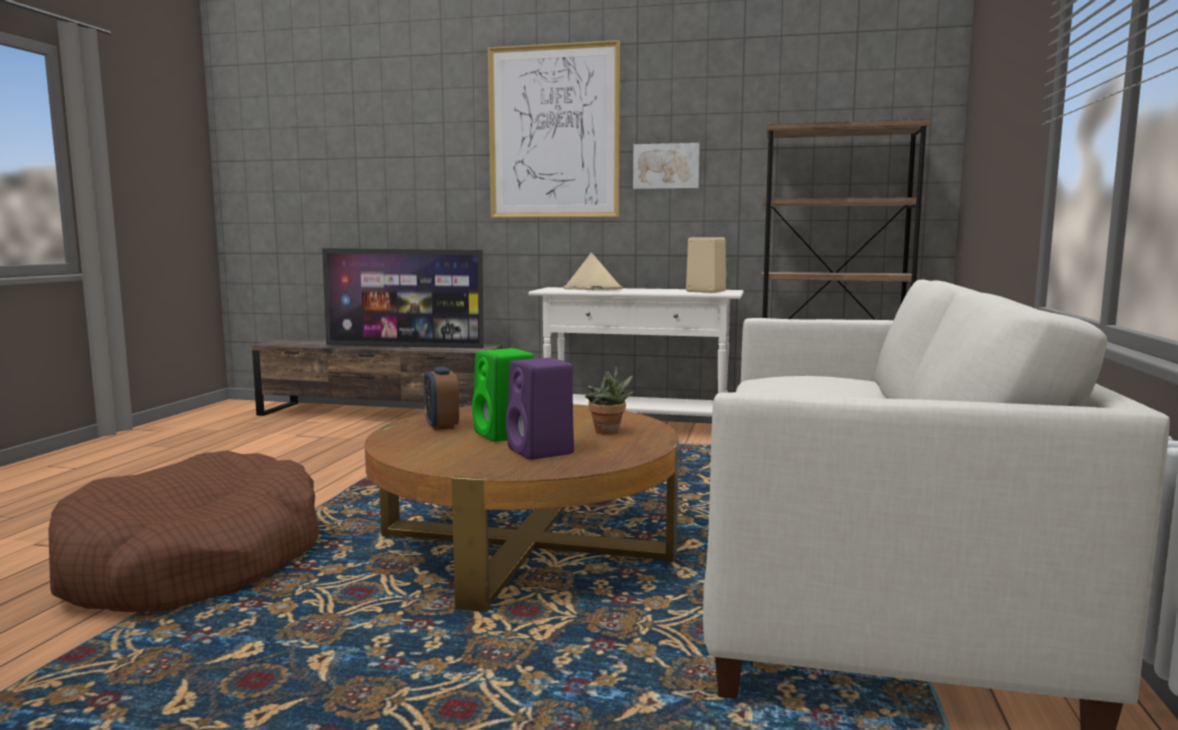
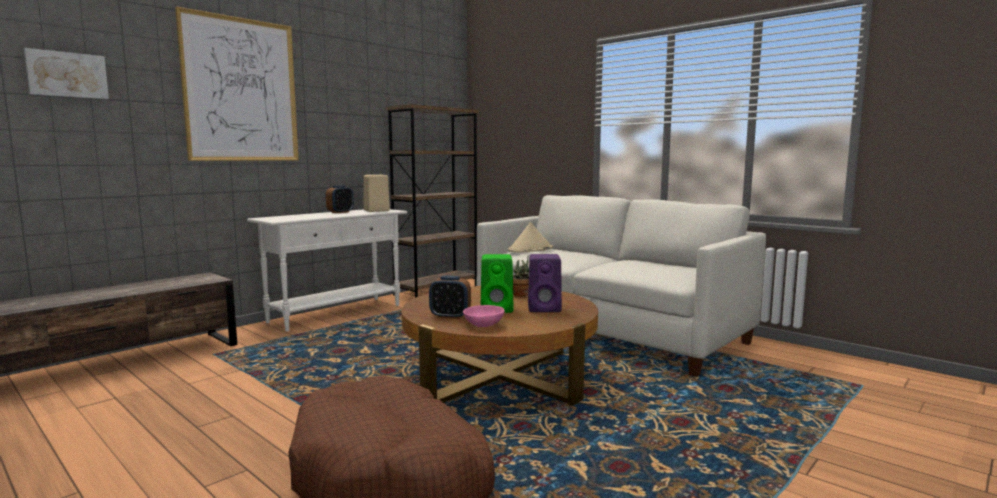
camera: 60 degrees left, 0 degrees up
(405, 347) = (135, 290): television -> none
(416, 441) = (483, 325): none -> pink bowl
(592, 289) = (300, 216): beige hat -> beige hat (530, 249)
(658, 289) = (340, 212): none -> alarm clock
(666, 166) = (327, 124): picture -> picture (67, 75)

